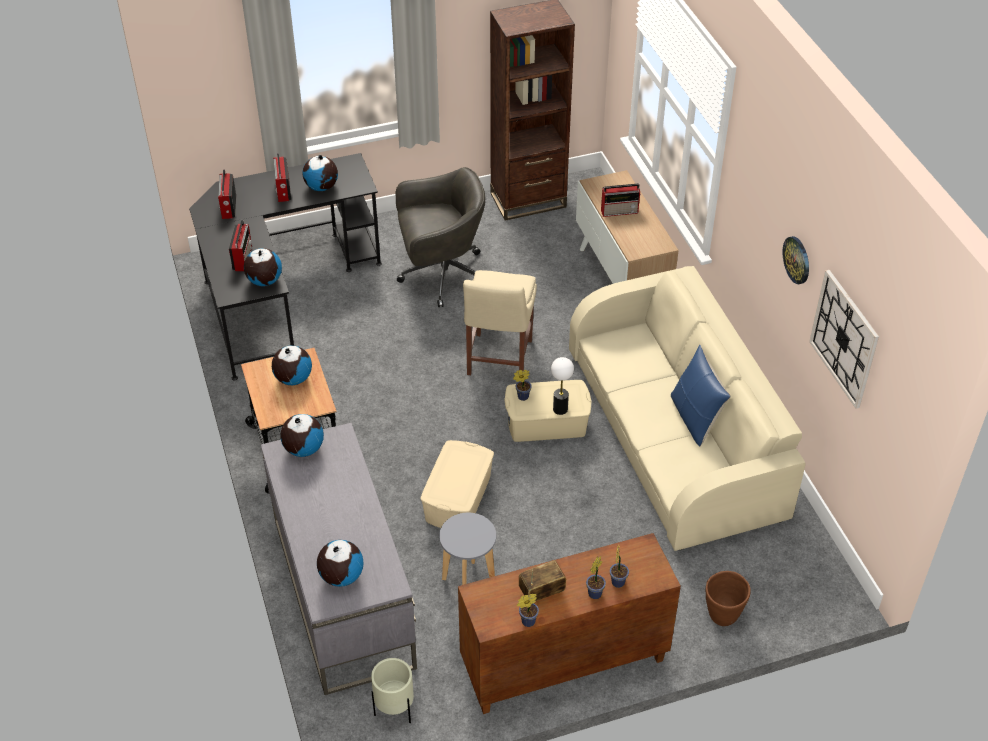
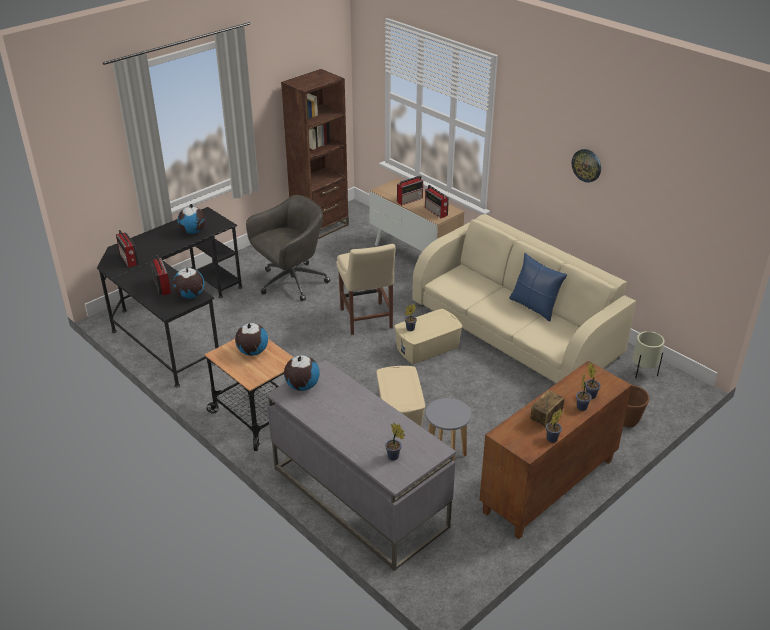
camera: 25 degrees left, 10 degrees down
(283, 190) = (165, 240): radio -> radio (436, 212)
(341, 576) = (394, 457): globe -> potted plant
(395, 710) = (454, 561): beige planter -> beige planter (643, 373)
(560, 409) = (441, 329): table lamp -> none
(844, 338) = (647, 199): wall clock -> none

